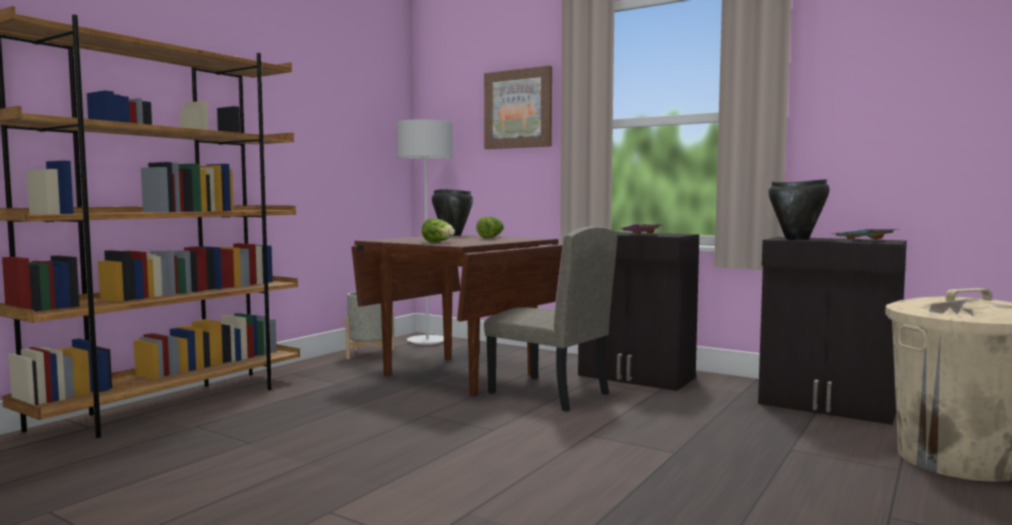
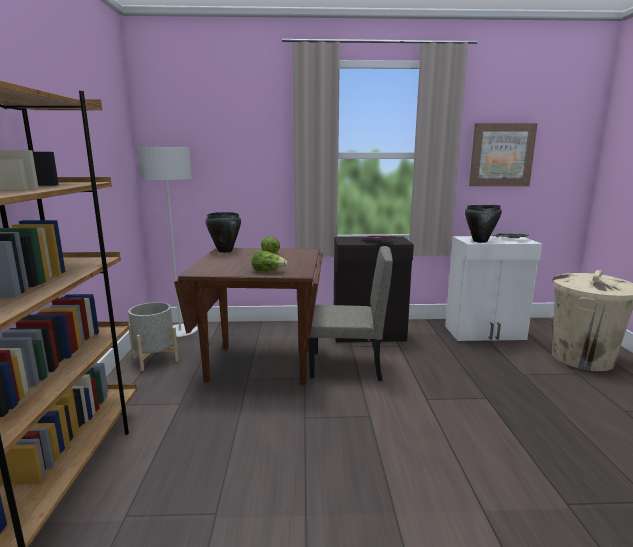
camera: 35 degrees left, 10 degrees up
(518, 109) = (247, 138): picture -> picture (501, 155)
(828, 406) = (485, 333): black cabinet -> white cabinet

